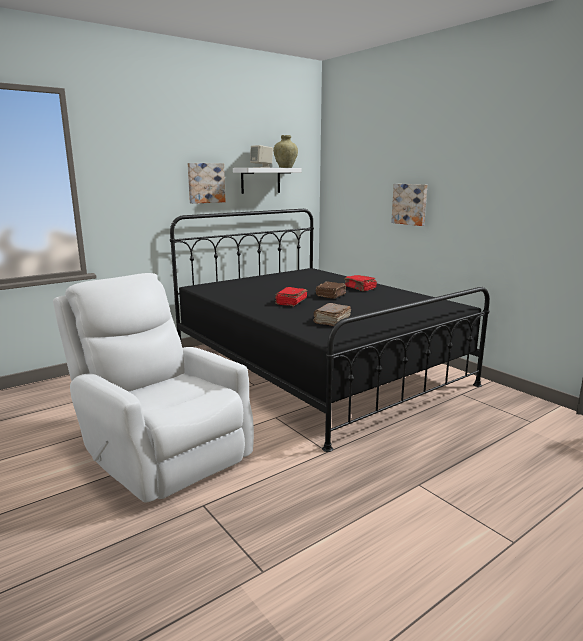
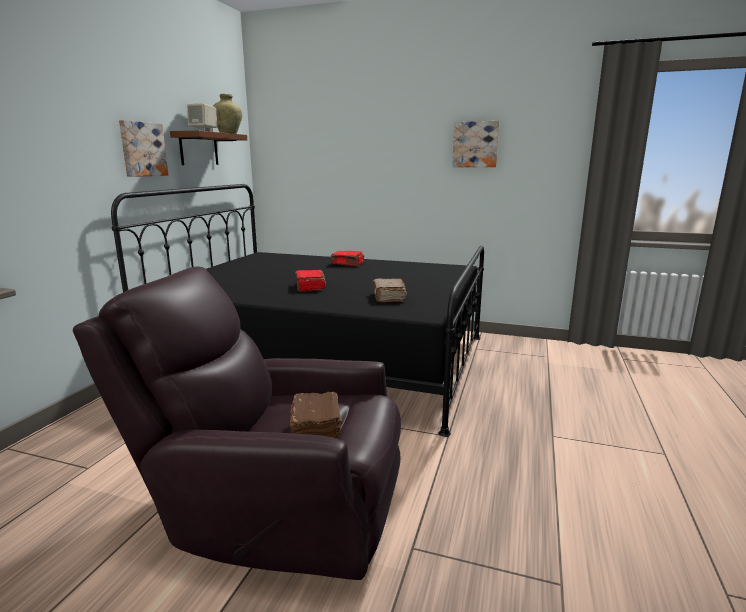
camera: 35 degrees left, 0 degrees up
(160, 450) = (273, 507): white armchair -> brown armchair
(260, 180) = (199, 149): white shelf -> brown shelf
(331, 296) = (336, 275): brown book -> brown book (317, 426)
(410, 204) = (378, 173): picture -> picture (475, 144)

